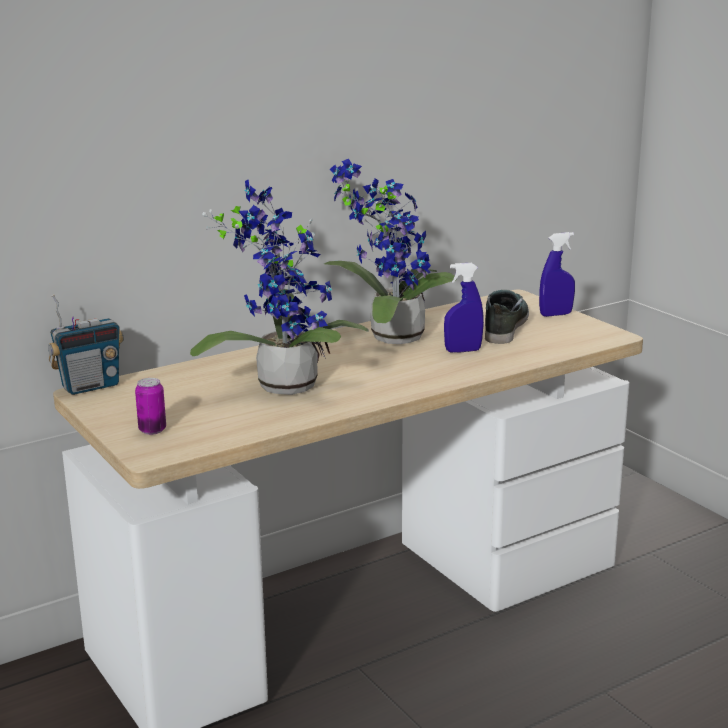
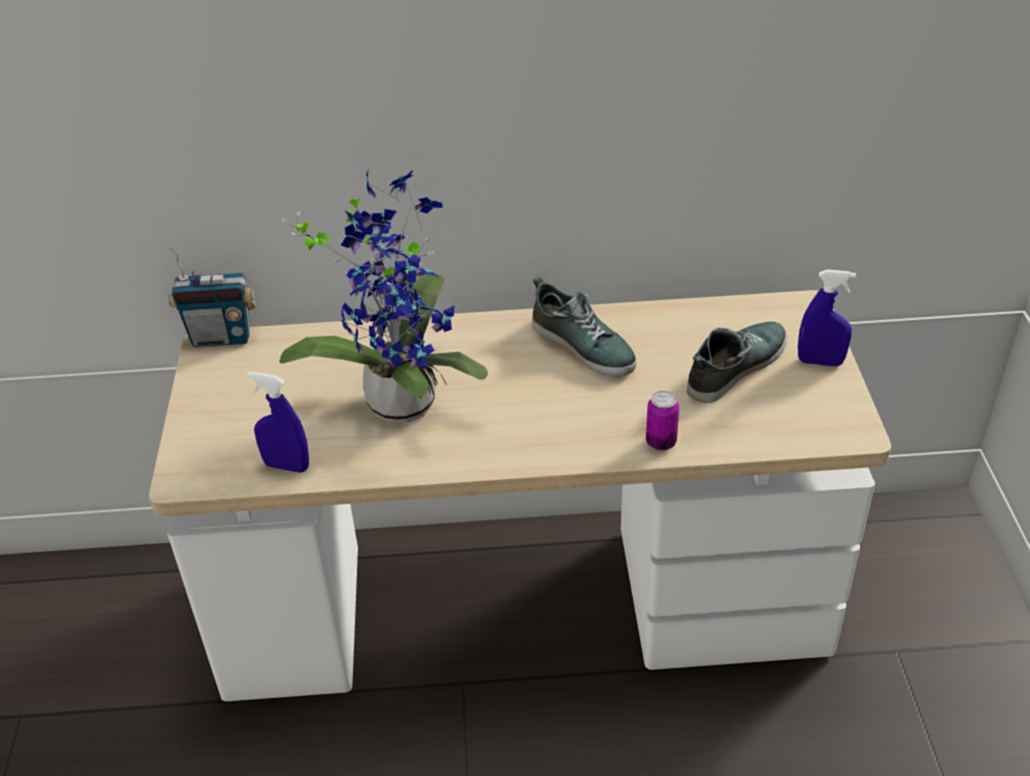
camera: 30 degrees right, 20 degrees up
(152, 430) = (217, 436): can -> can (661, 442)
(390, 337) = (584, 345): potted plant -> shoe
(463, 351) = (642, 401): blue spray bottle -> blue spray bottle (286, 466)

